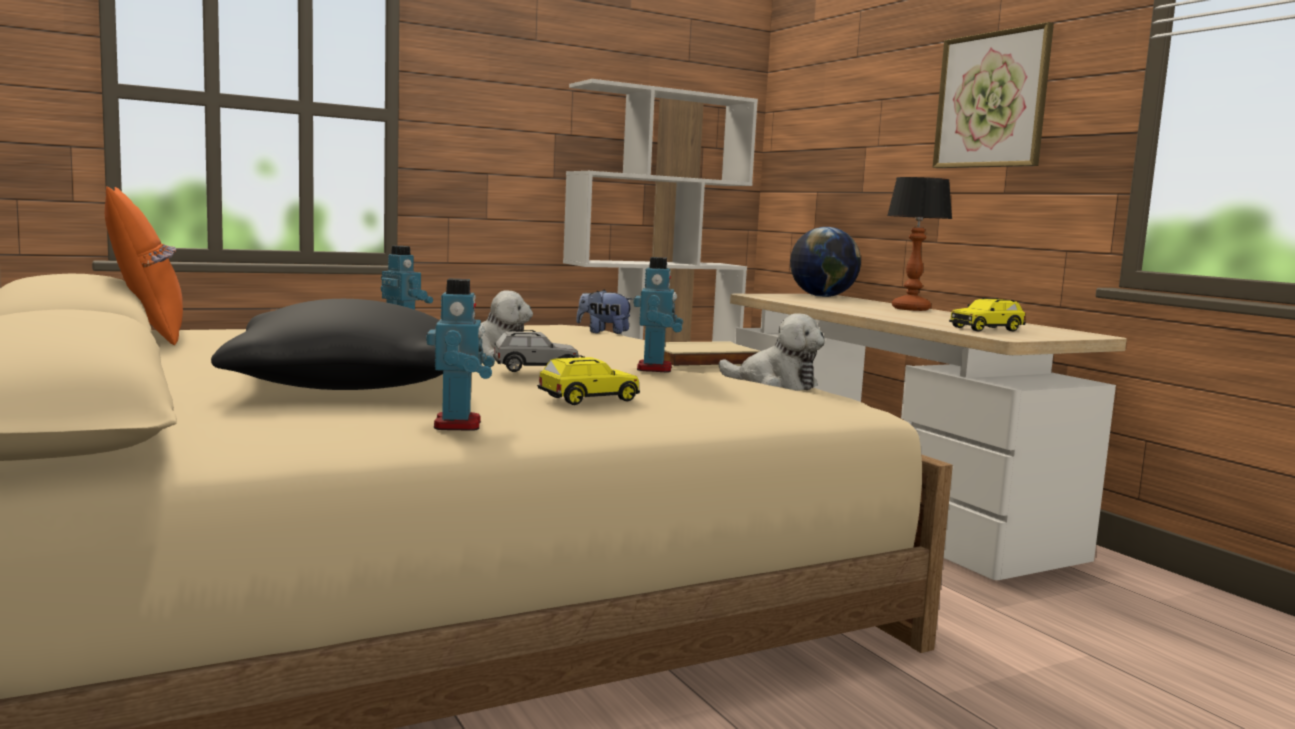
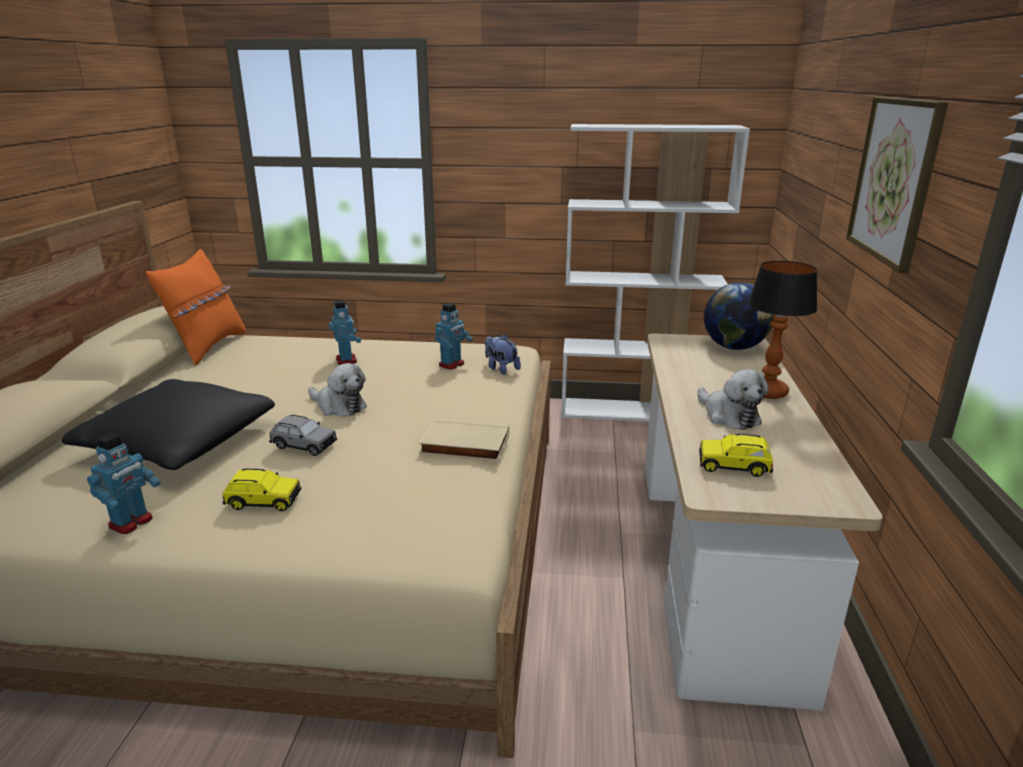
camera: 35 degrees right, 15 degrees up
(655, 369) = (372, 465): toy robot -> toy robot (452, 364)
(775, 383) = (456, 497): plush toy -> plush toy (728, 416)

